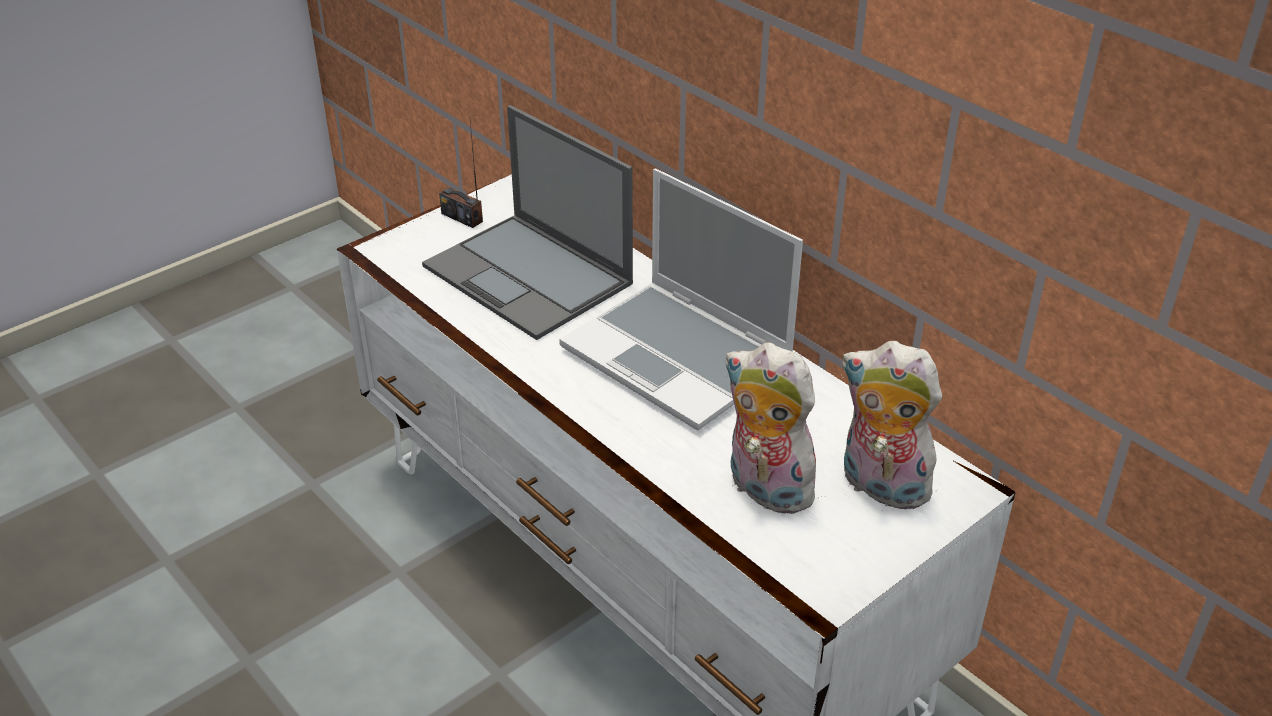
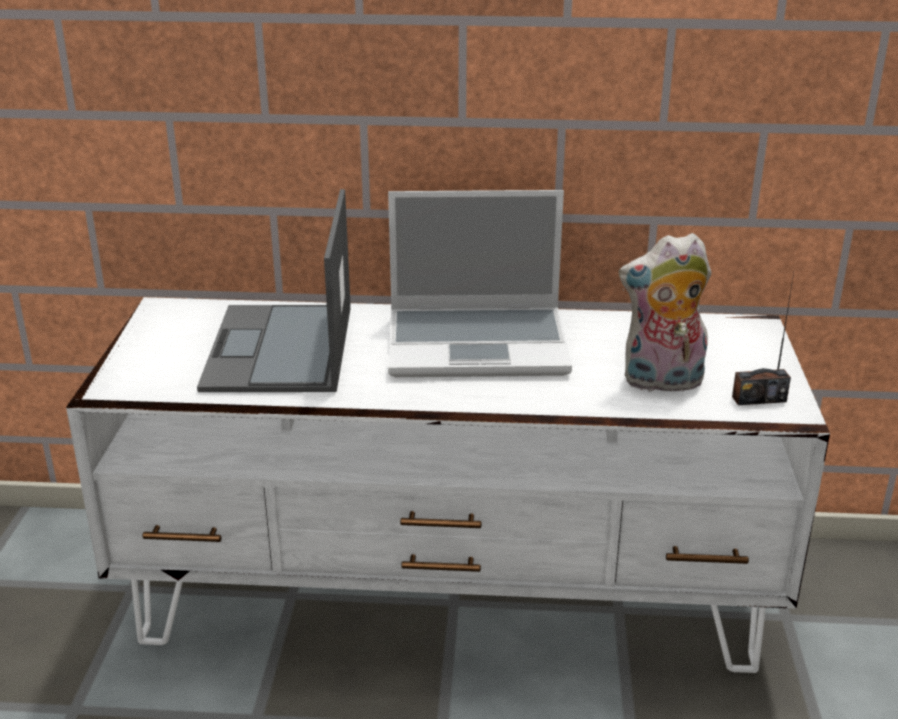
camera: 45 degrees left, 10 degrees down
(462, 217) = (151, 340): radio -> radio (759, 399)
(529, 276) = (280, 350): laptop -> laptop turned 90 degrees clockwise
(879, 487) = (716, 348): plush toy -> none

